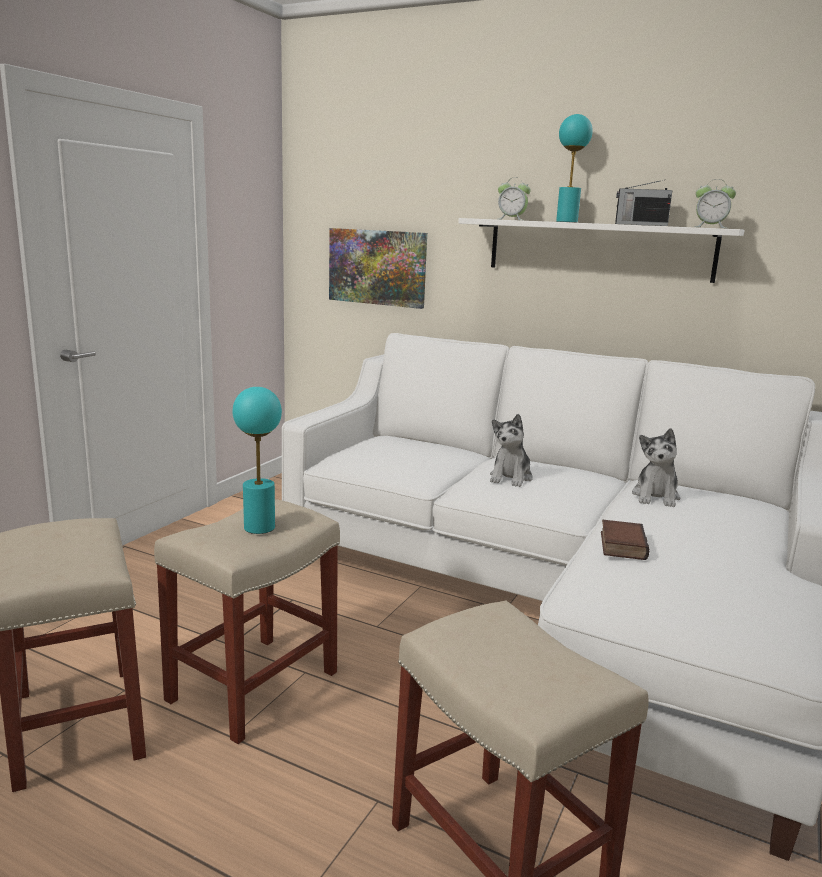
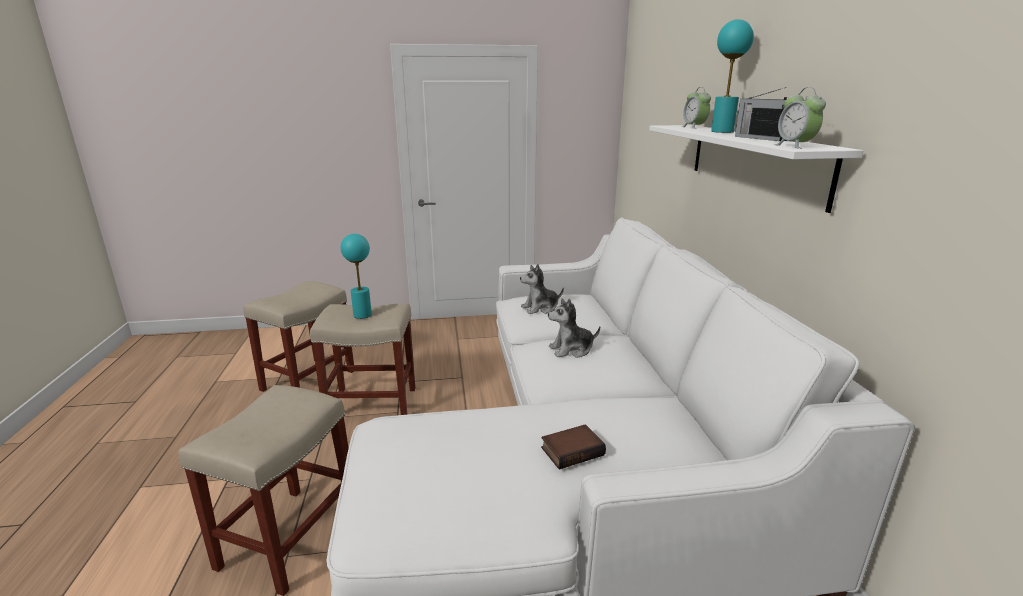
camera: 55 degrees right, 5 degrees up
(377, 267) = (648, 162): picture -> none
(621, 545) = (479, 416): book -> book (572, 450)
(656, 497) = (615, 408): plush toy -> plush toy (540, 308)

